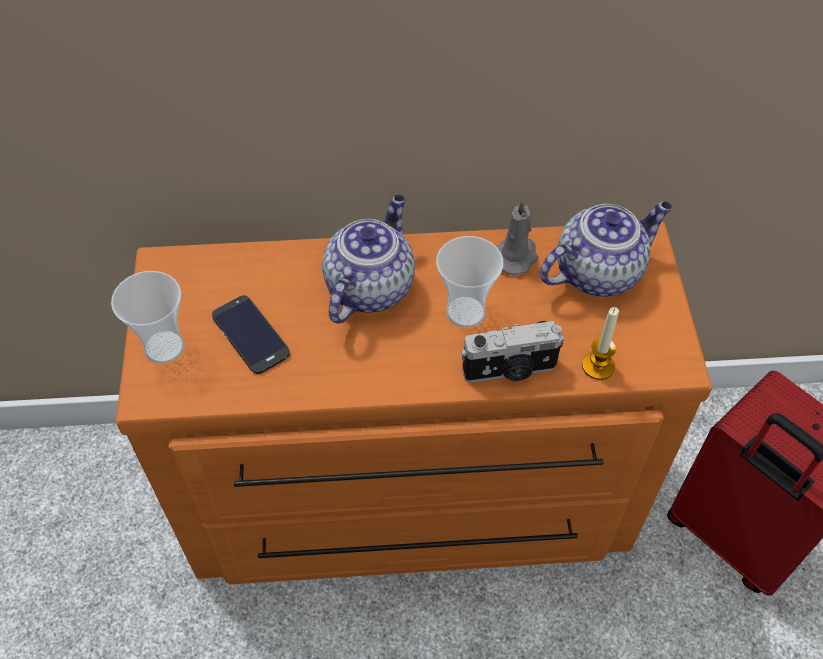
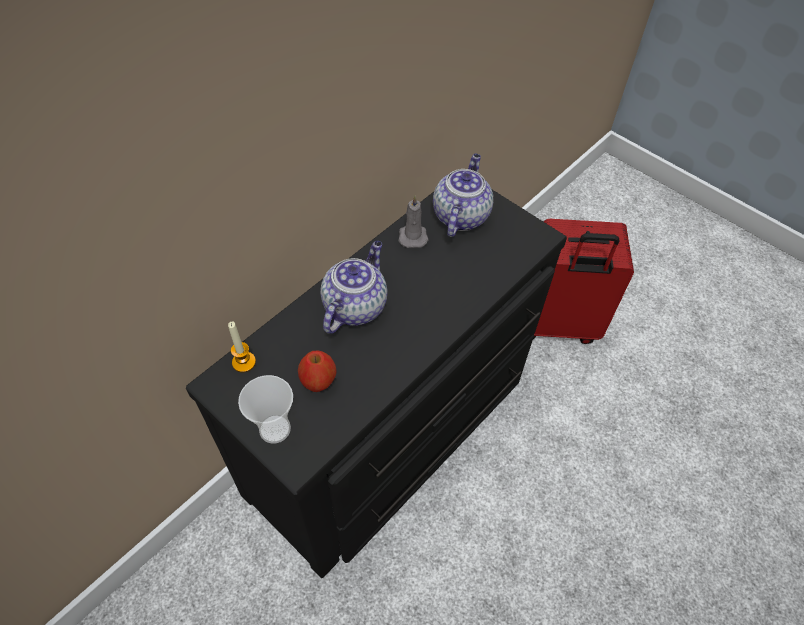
camera: 45 degrees left, 0 degrees up
(250, 335) = (318, 382): phone -> apple
(369, 286) = (355, 306): teapot -> teapot turned 45 degrees clockwise
(411, 500) = (396, 432): orange dresser -> black dresser
(465, 312) = (420, 282): cup -> none
(510, 370) = (474, 295): camera -> none
(598, 366) = (510, 262): candle -> candle (244, 362)

